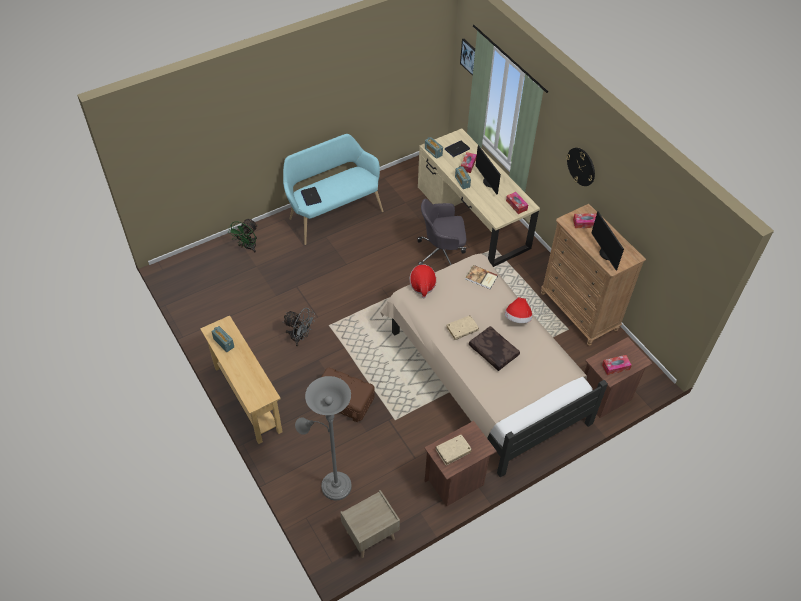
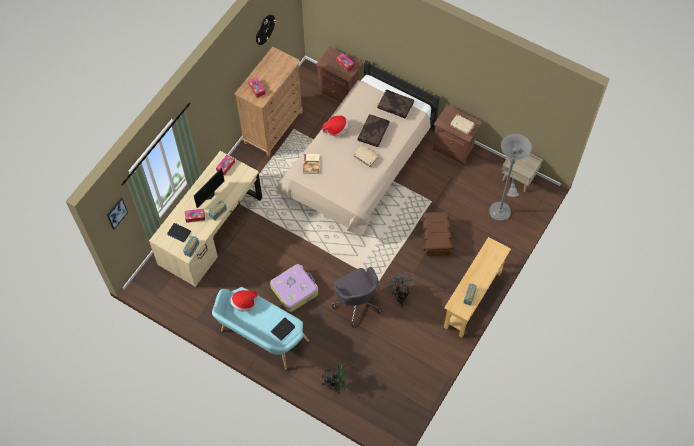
camera: 115 degrees left, 10 degrees up
(365, 255) = (294, 290): none -> suitcase
(422, 285) = (340, 197): hat -> hat (244, 303)
(441, 253) = (263, 236): grey office chair -> grey office chair (357, 302)
(522, 392) = (396, 106): none -> brown pillow
(581, 166) = (217, 93): wall clock -> wall clock (265, 29)
(606, 254) = (280, 68): monitor -> none

